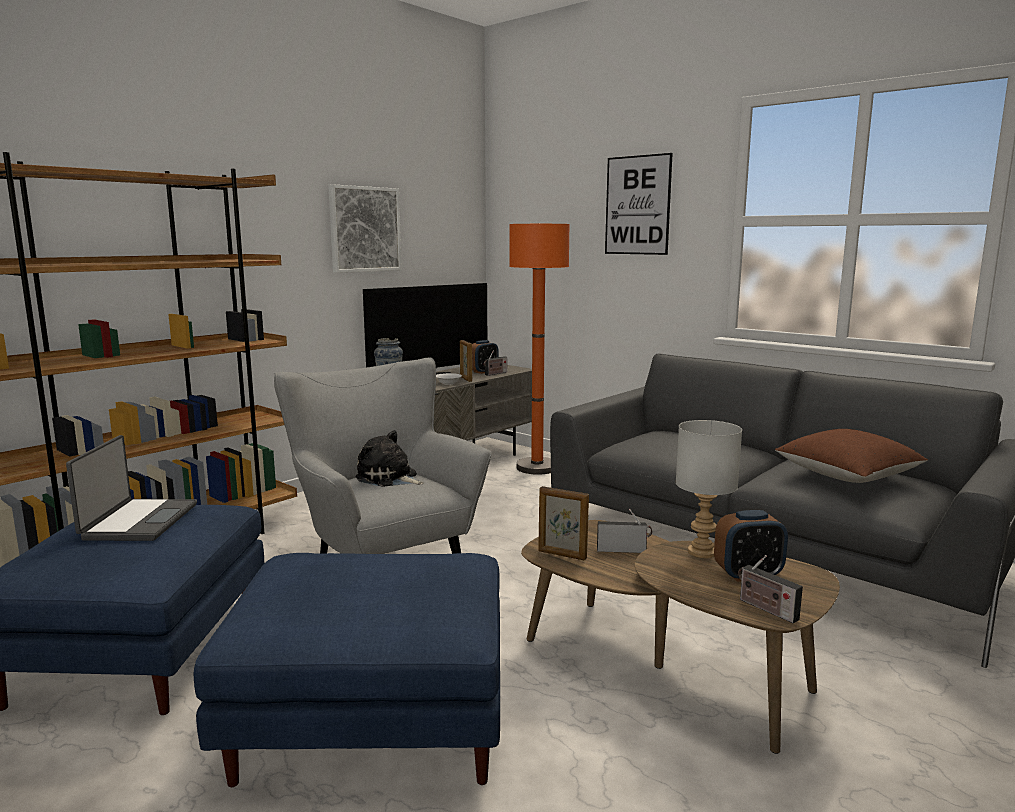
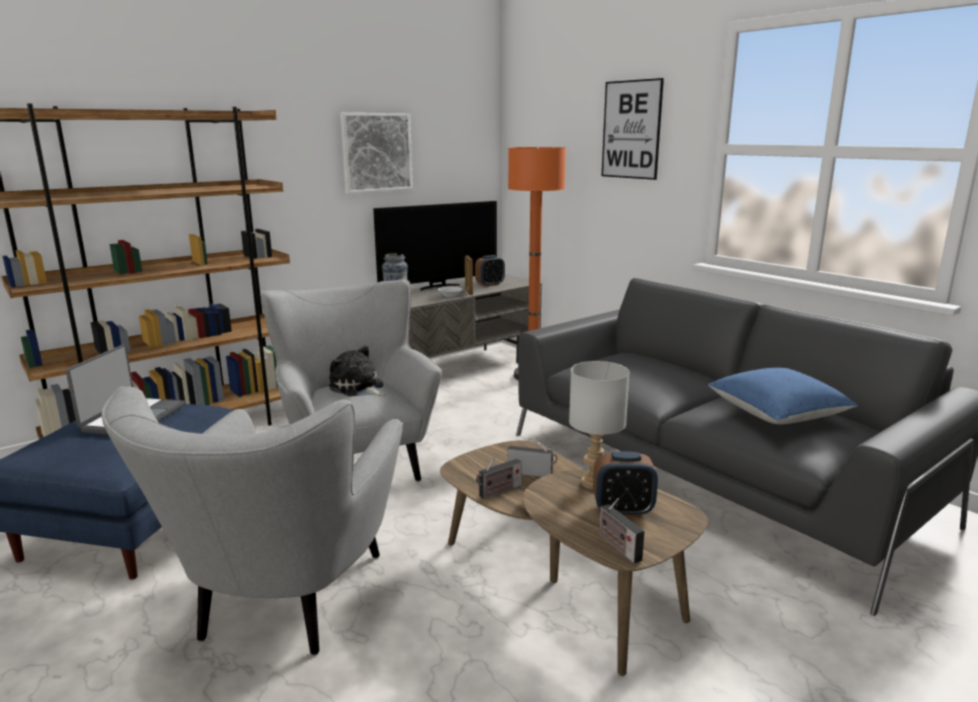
camera: 10 degrees right, 5 degrees up
(369, 722) = (285, 604): blue ottoman -> grey armchair
(495, 373) = (499, 287): radio -> radio (499, 492)
(562, 555) = (474, 473): picture frame -> none
(847, 476) = (776, 415): brown pillow -> blue pillow

